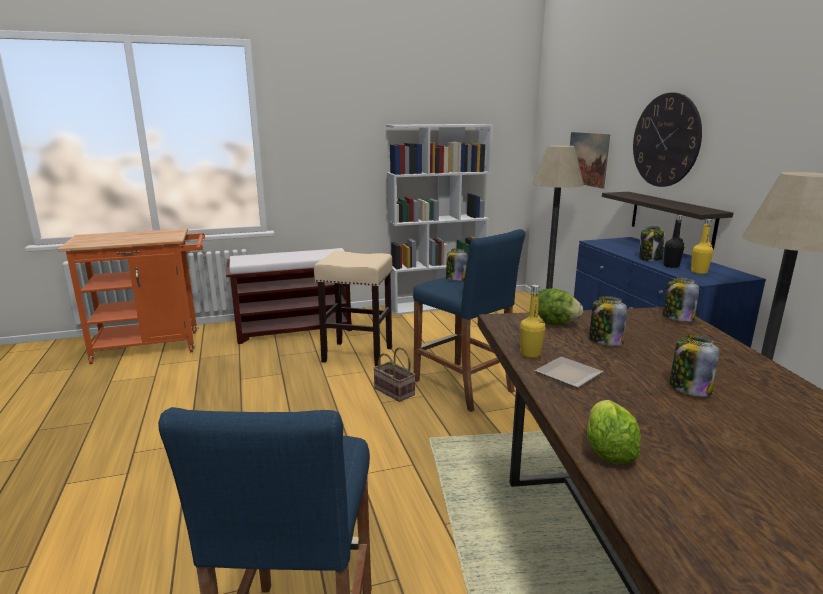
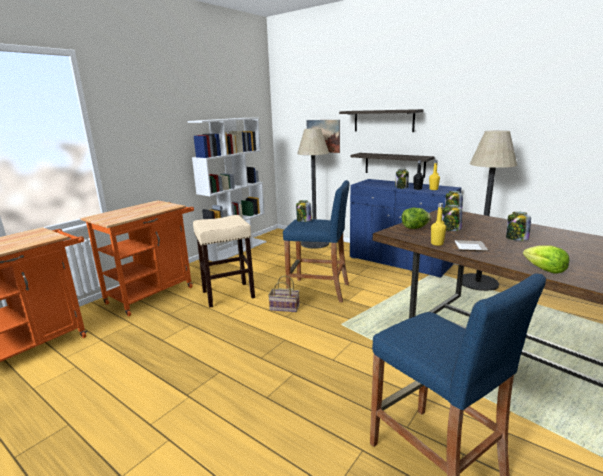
camera: 35 degrees left, 0 degrees up
(295, 329) = (154, 293): brown bench -> orange cart
(666, 140) = (383, 121): wall clock -> shelf

